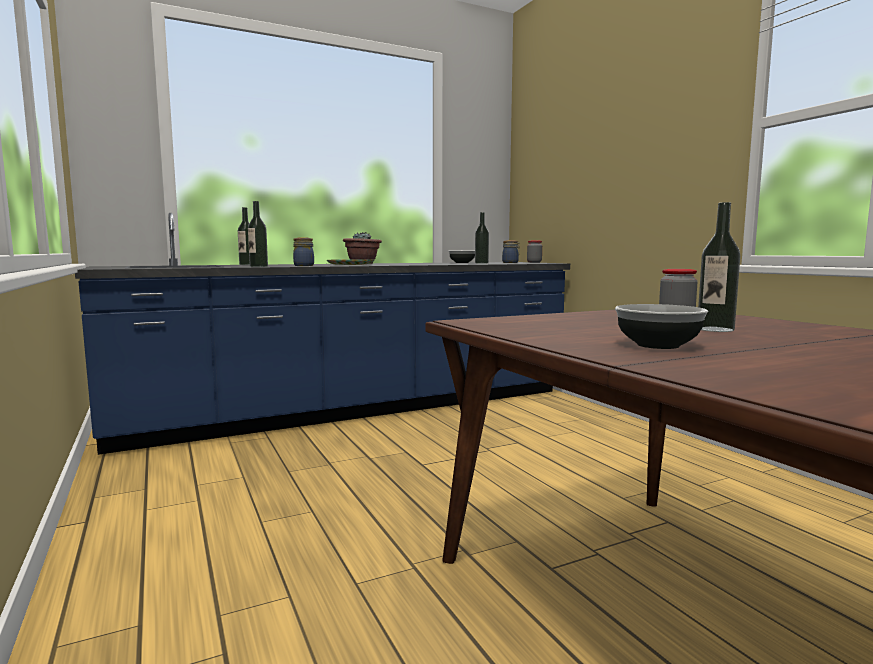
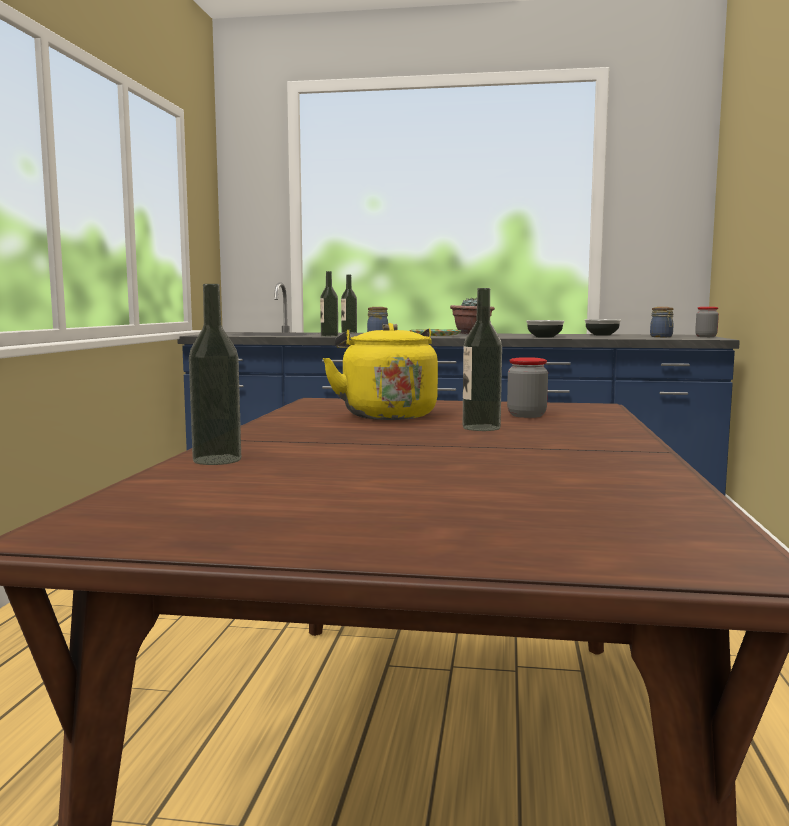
camera: 35 degrees right, 0 degrees up
(481, 263) = (615, 336): bottle -> bottle (217, 460)
(595, 327) = (386, 415): none -> yellow kettle
(657, 345) = (333, 432): bowl -> bowl (545, 337)

